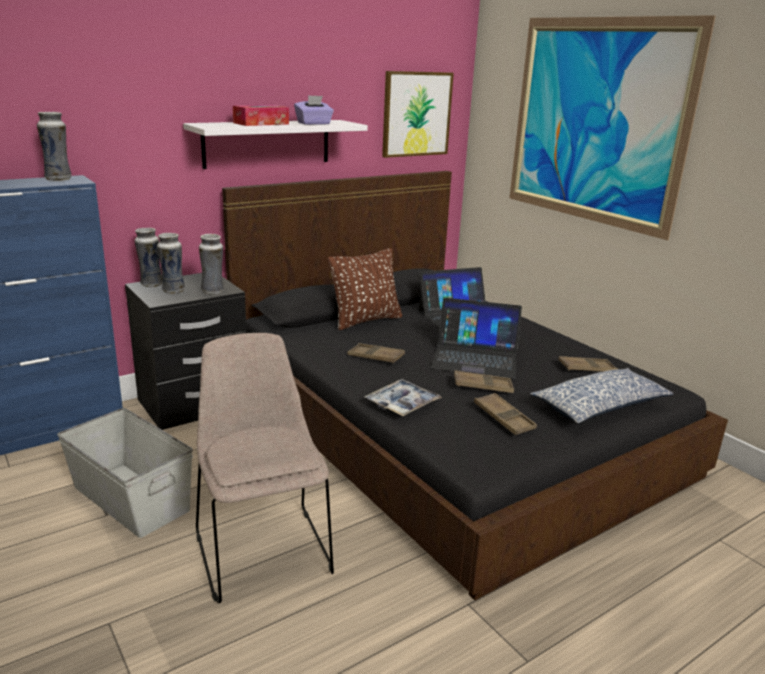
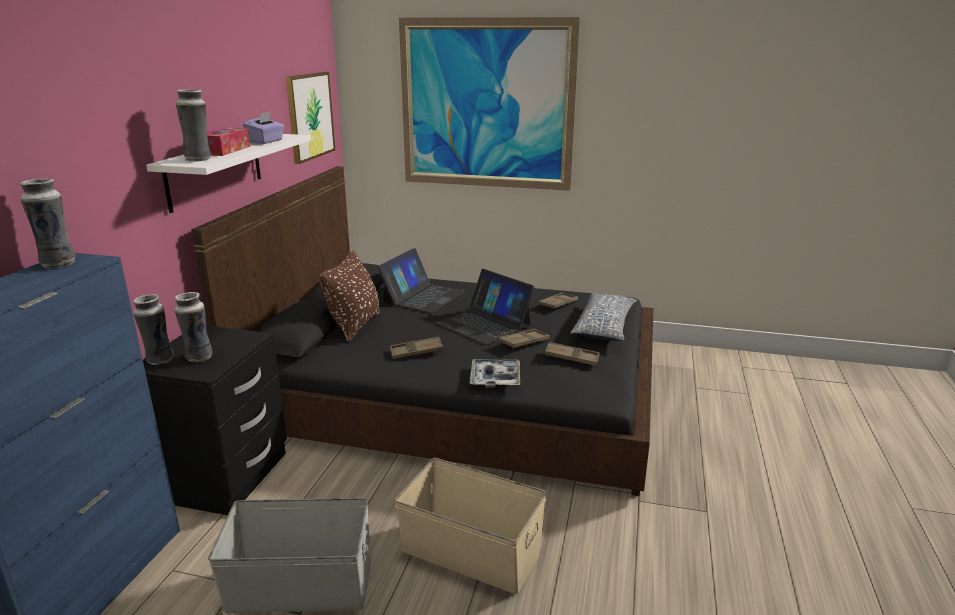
camera: 40 degrees left, 0 degrees up
(213, 291) = (242, 343): vase -> vase (199, 159)
(262, 548) = (471, 551): beige chair -> beige storage box
(475, 358) = (484, 324): laptop -> laptop turned 75 degrees clockwise

